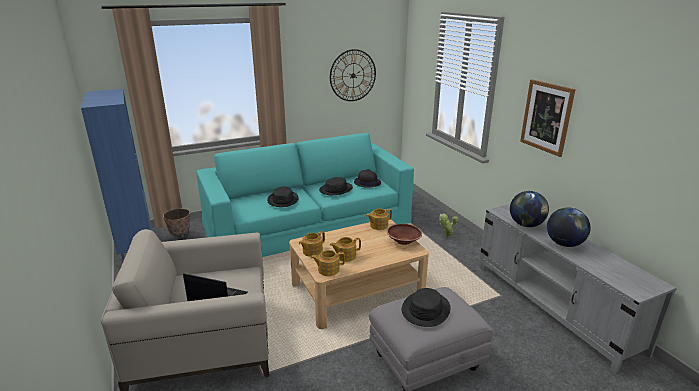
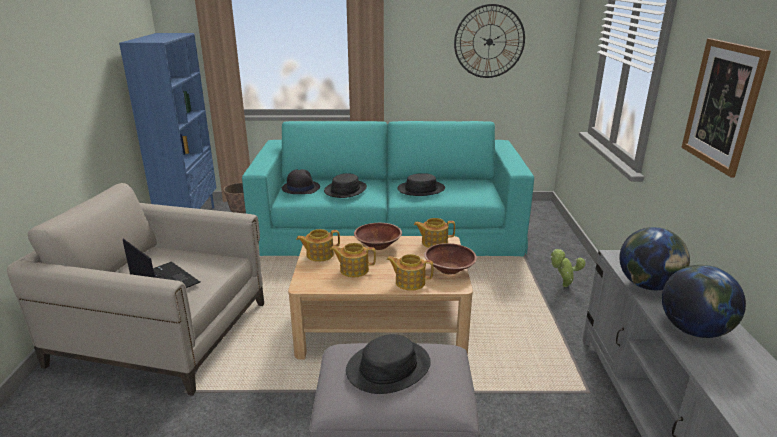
camera: 25 degrees right, 0 degrees up
(328, 270) = (316, 281): teapot -> teapot (409, 282)
(345, 236) = (378, 245): none -> brown bowl
(367, 182) = (469, 188): black hat -> black hat (300, 188)

